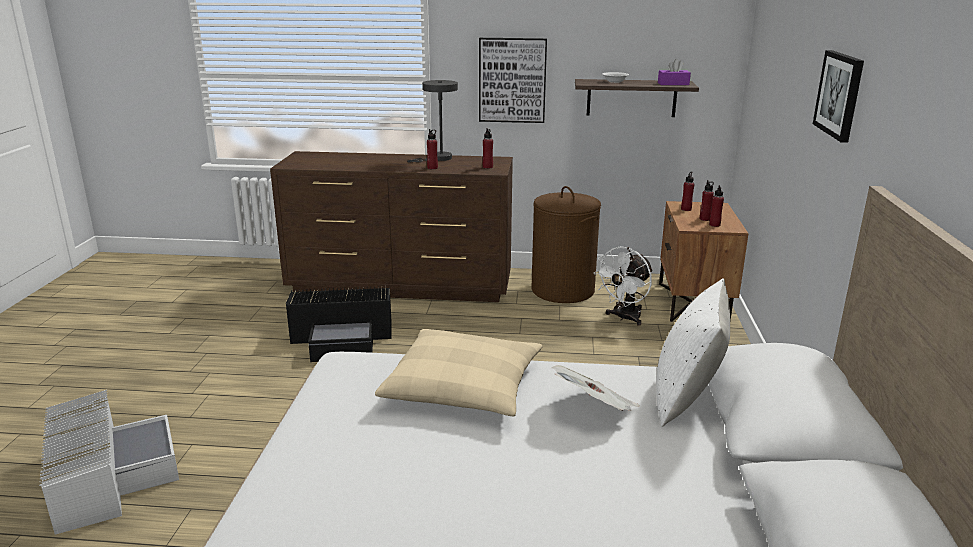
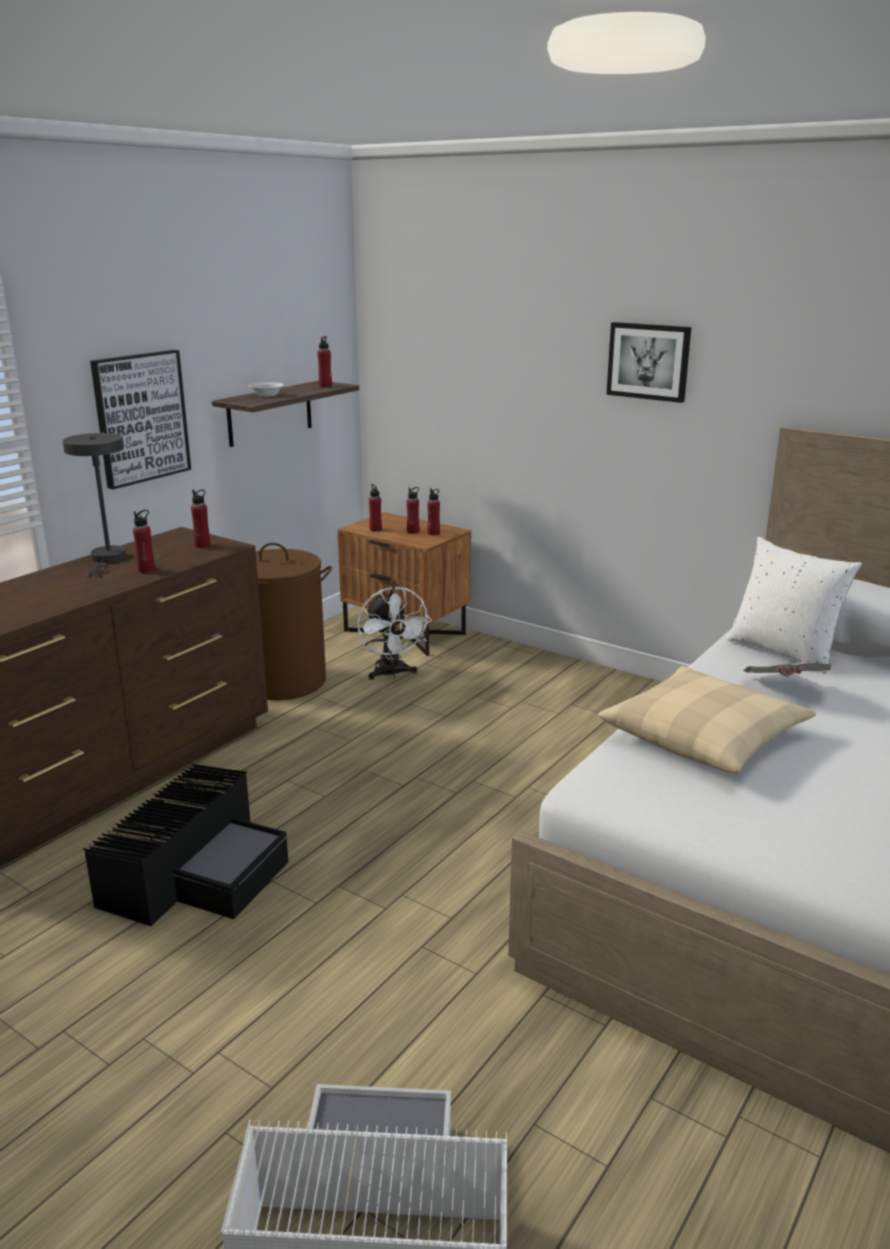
camera: 60 degrees left, 0 degrees up
(673, 84) = (325, 386): purple tissue box -> red bottle

